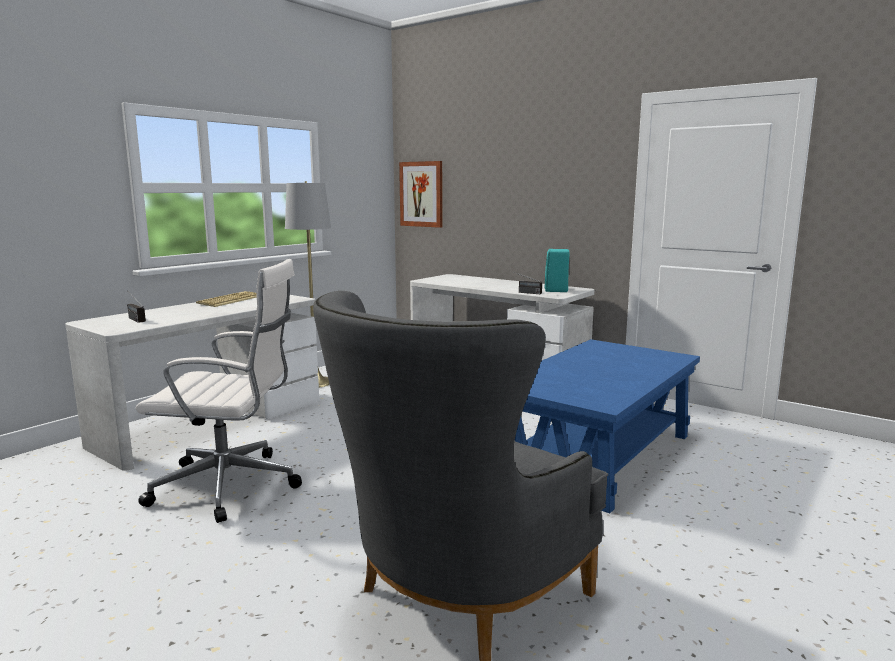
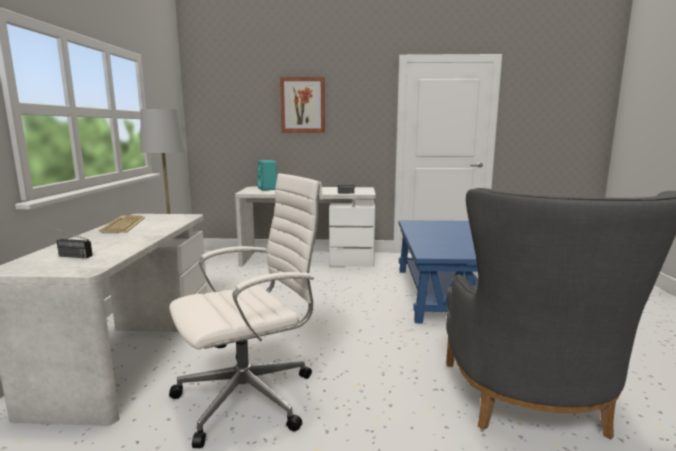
camera: 35 degrees left, 0 degrees up
(421, 194) = (215, 123): picture -> picture (303, 105)
(556, 290) = (356, 190): turquoise speaker -> turquoise speaker (268, 189)

